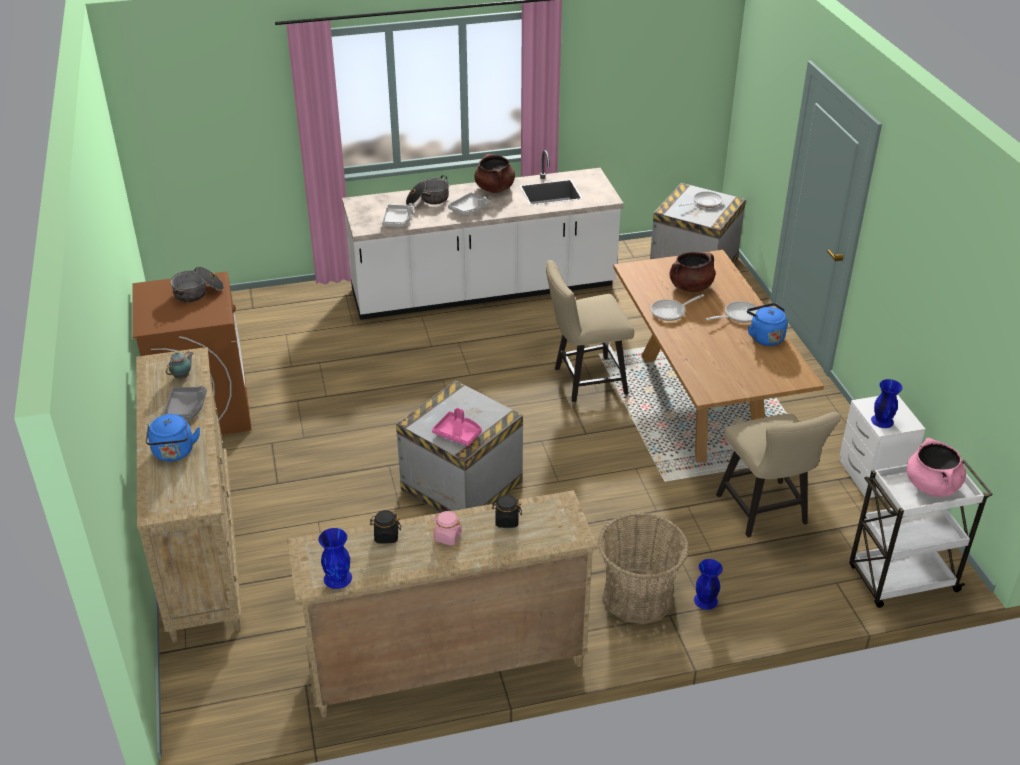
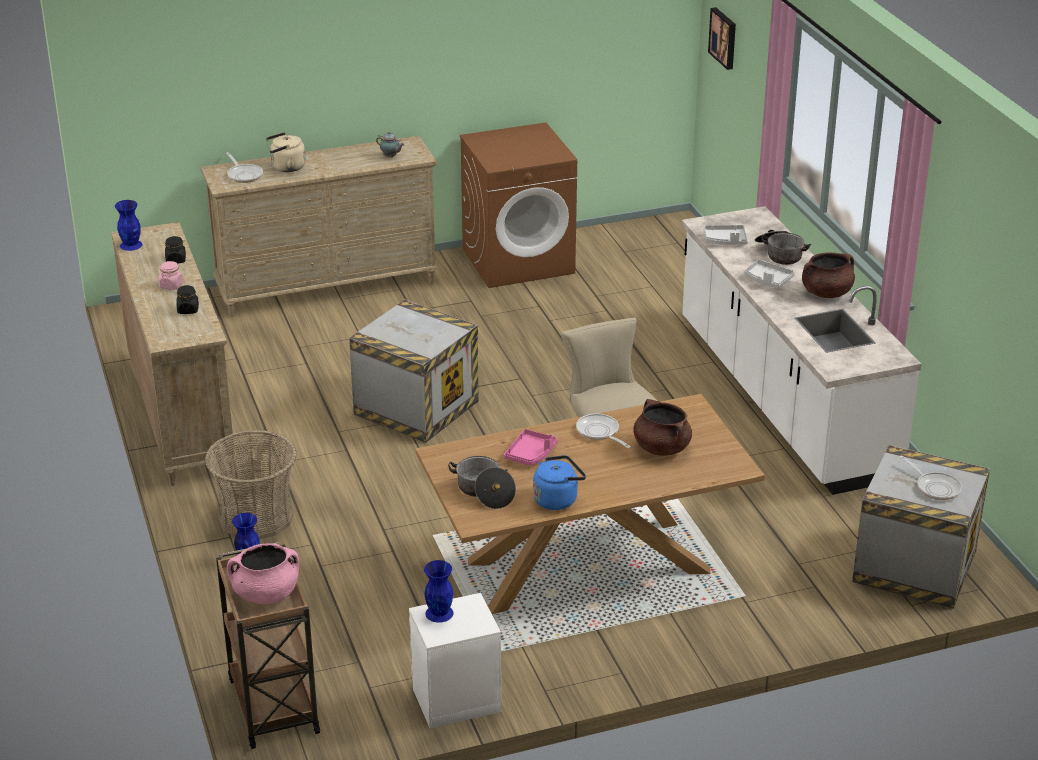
camera: 85 degrees right, 5 degrees down
(173, 117) = (724, 38): none -> picture
(174, 453) = (286, 167): blue kettle -> beige kettle
(186, 408) = (345, 164): grey tray -> none
(198, 292) = (535, 151): cooking pot -> cooking pot (484, 491)
(458, 433) = (389, 331): pink tray -> pink tray (531, 454)
(738, 316) = (602, 481): frying pan -> frying pan (244, 175)
(765, 513) = (382, 607): beige chair -> none
(901, 579) = (273, 704): white cart -> brown cart

